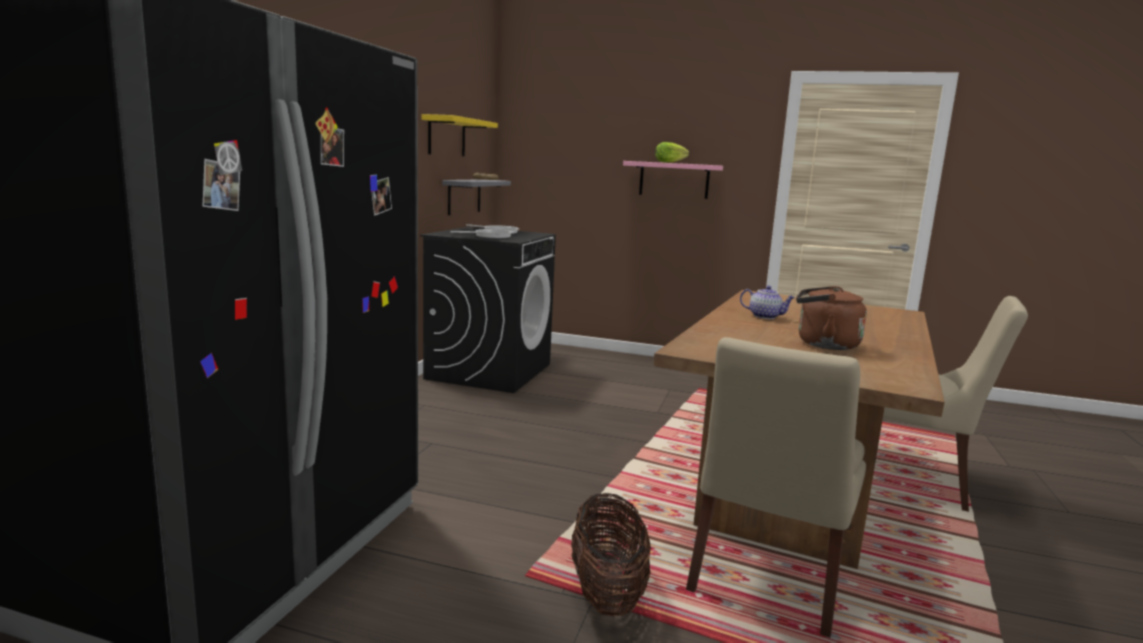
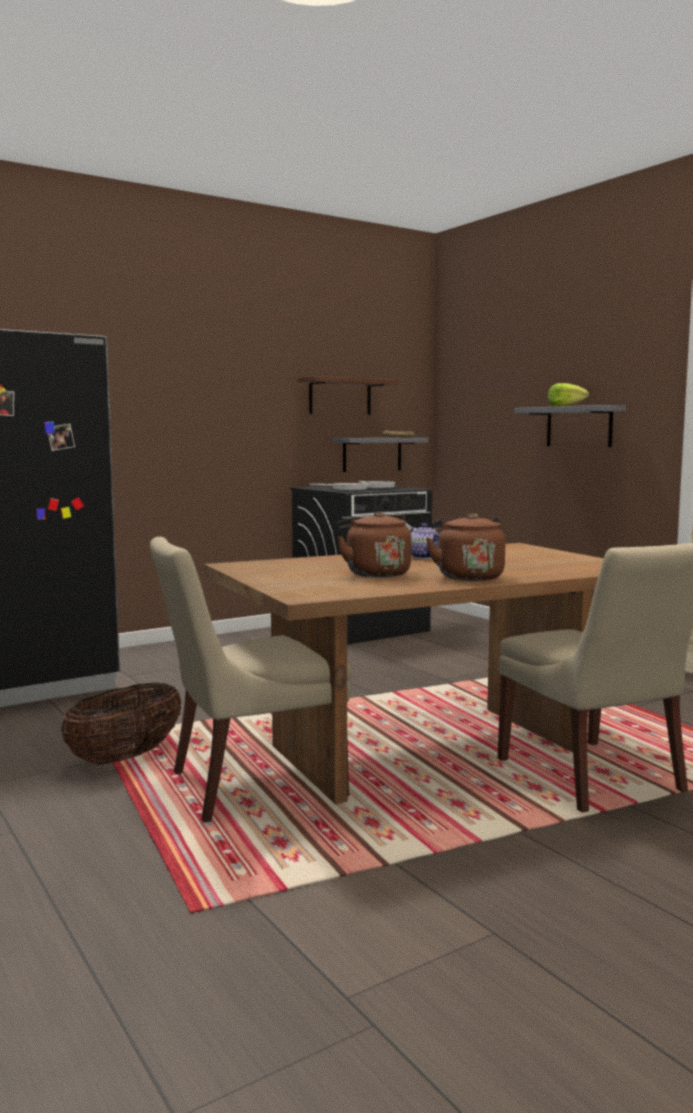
camera: 40 degrees right, 5 degrees down
(446, 136) = (340, 396): yellow shelf -> brown shelf
(674, 180) = (579, 426): pink shelf -> grey shelf
(882, 338) = (468, 577): none -> brown kettle

